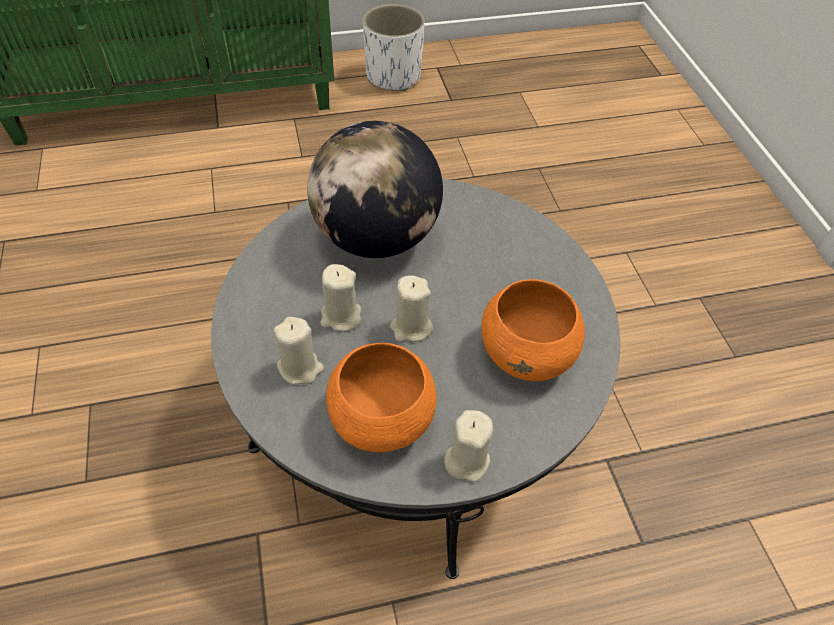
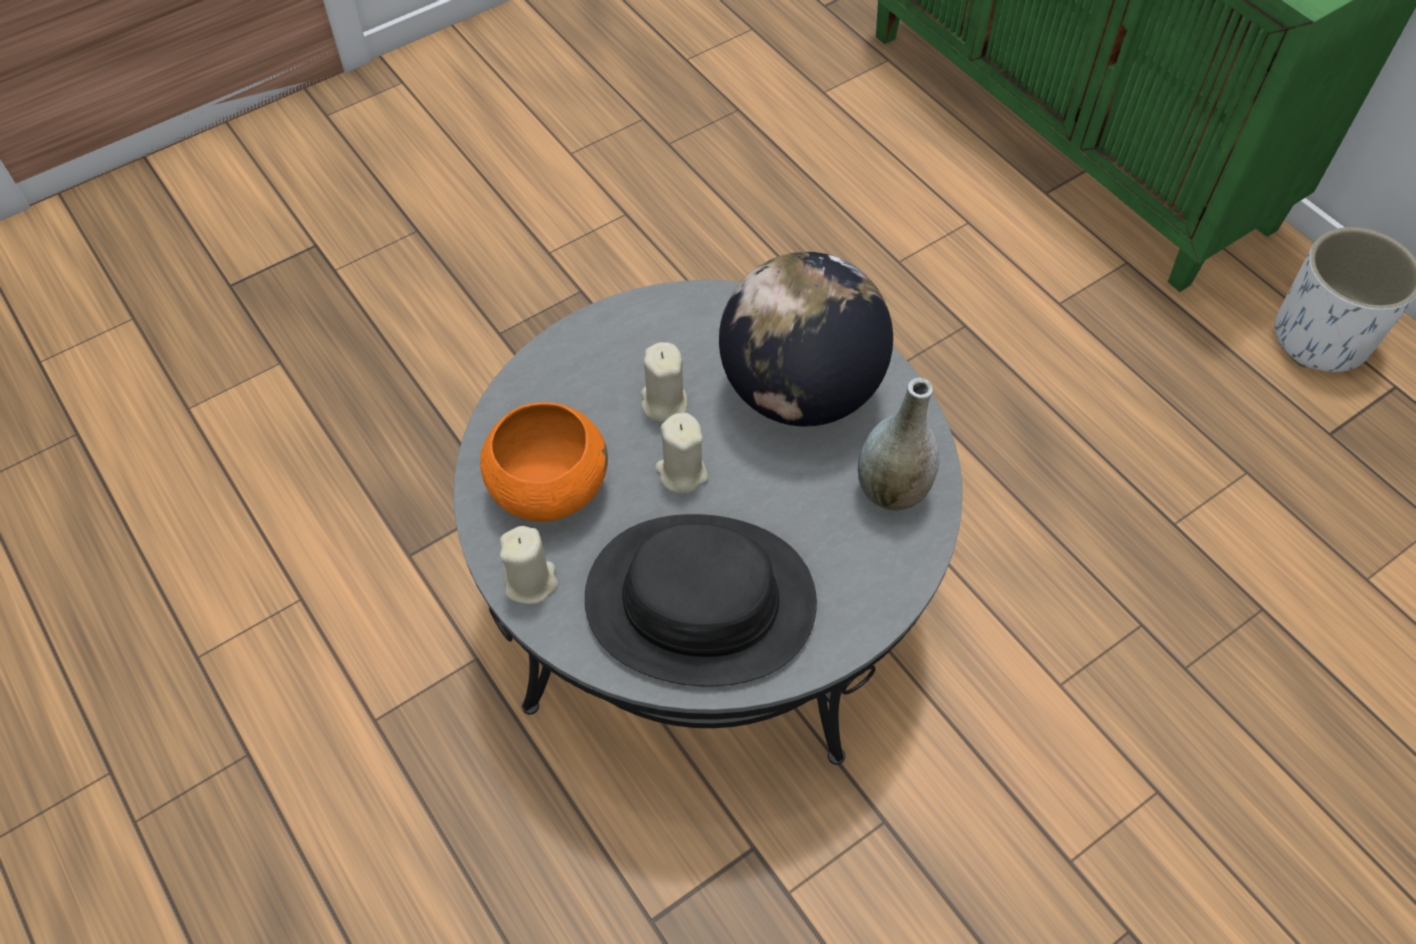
camera: 70 degrees right, 5 degrees up
(300, 368) = (580, 395): beige candle -> none
(481, 222) = (892, 490): none -> grey vase
(527, 353) = (700, 602): orange bowl -> black hat

